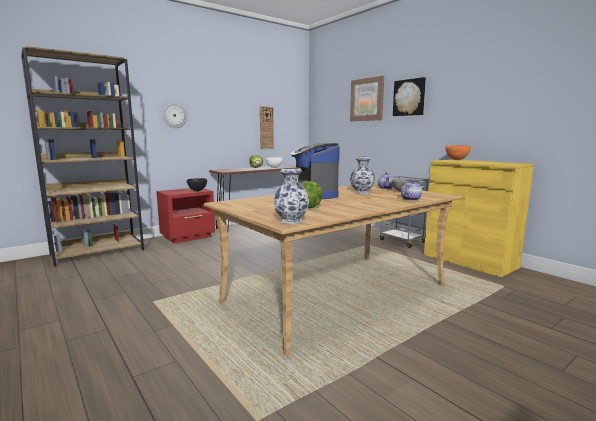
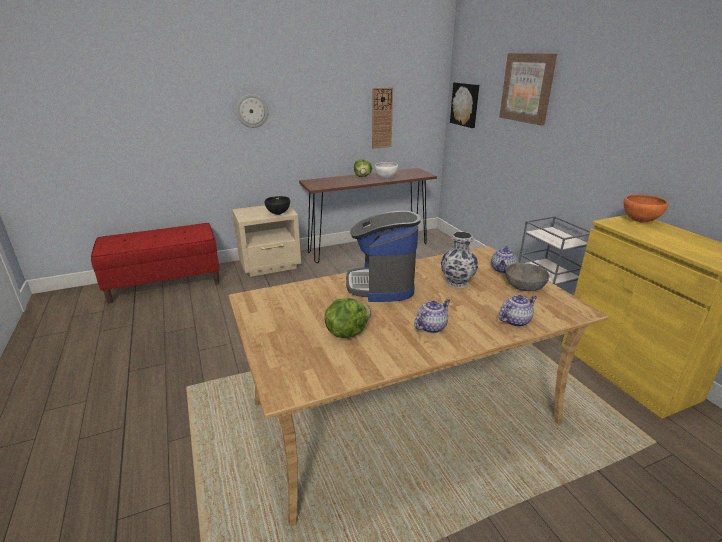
camera: 15 degrees right, 15 degrees up
(98, 252) = (165, 283): brown bookcase -> red bench
(188, 237) = (271, 265): red nightstand -> beige nightstand
(292, 221) = (296, 381): vase -> none
(361, 203) = (431, 327): none -> teapot
(409, 97) = (589, 98): picture -> picture (465, 104)

